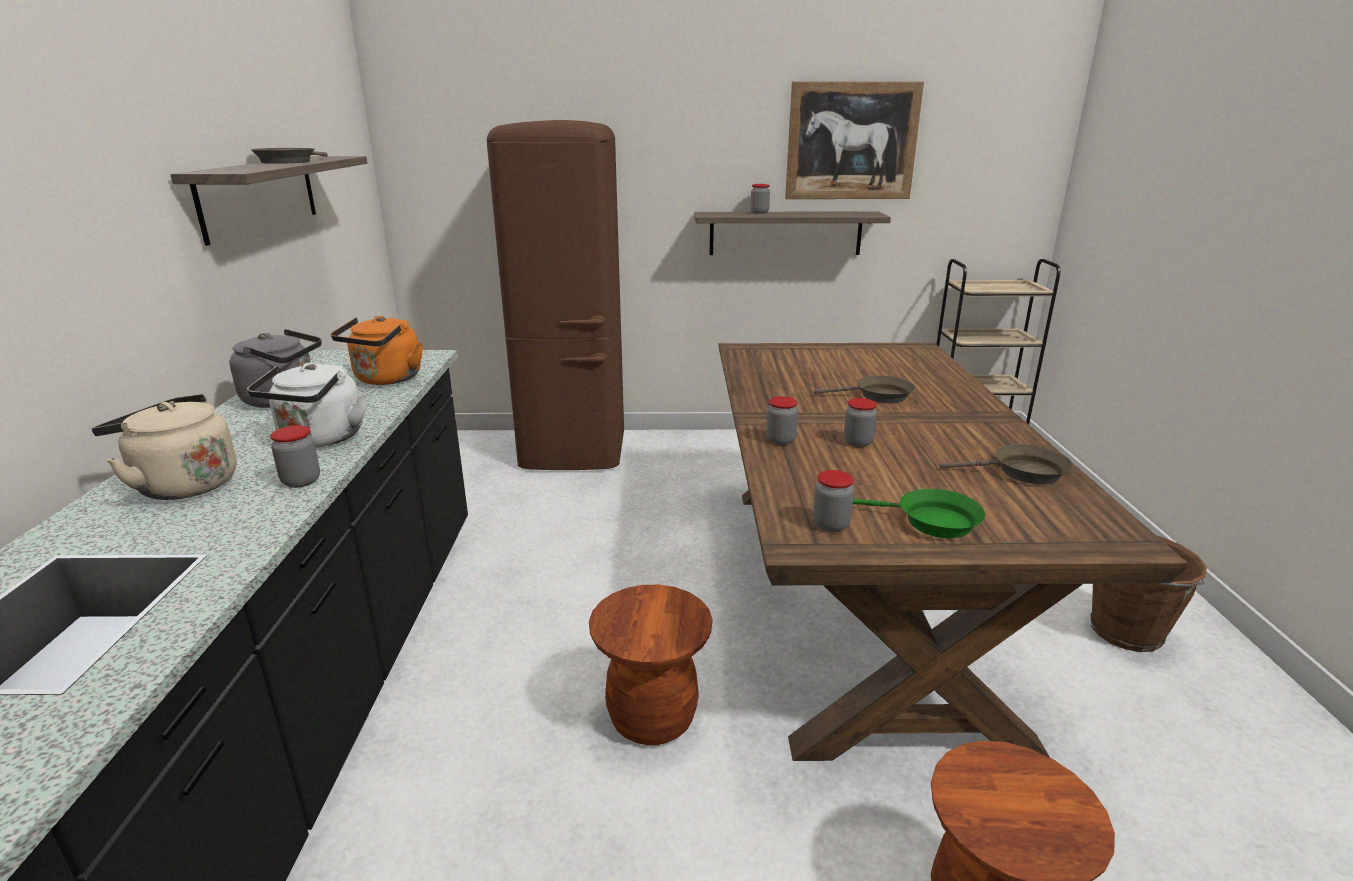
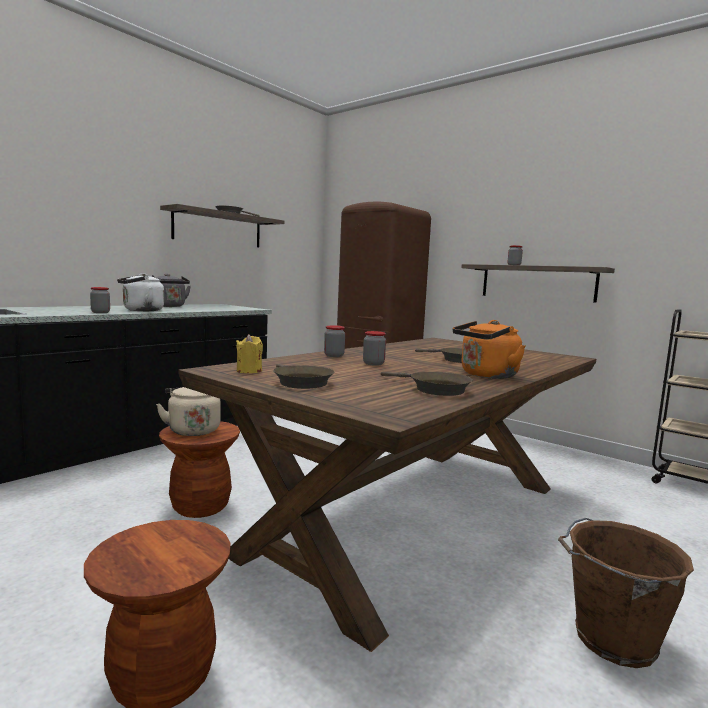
camera: 40 degrees right, 15 degrees down
(183, 485) = (75, 308): beige kettle -> beige kettle (193, 430)
(386, 380) = (215, 309): orange kettle -> orange kettle (486, 375)
(831, 525) = (249, 371): jar -> yellow candle
(851, 141) = (591, 215): picture -> none
(930, 521) = (300, 382): green frying pan -> brown frying pan

